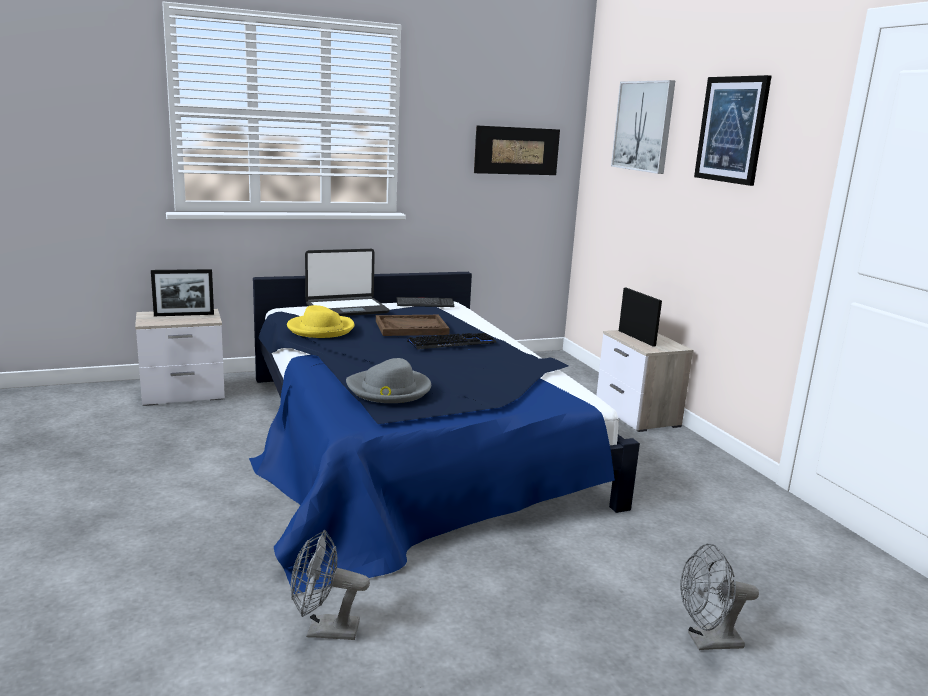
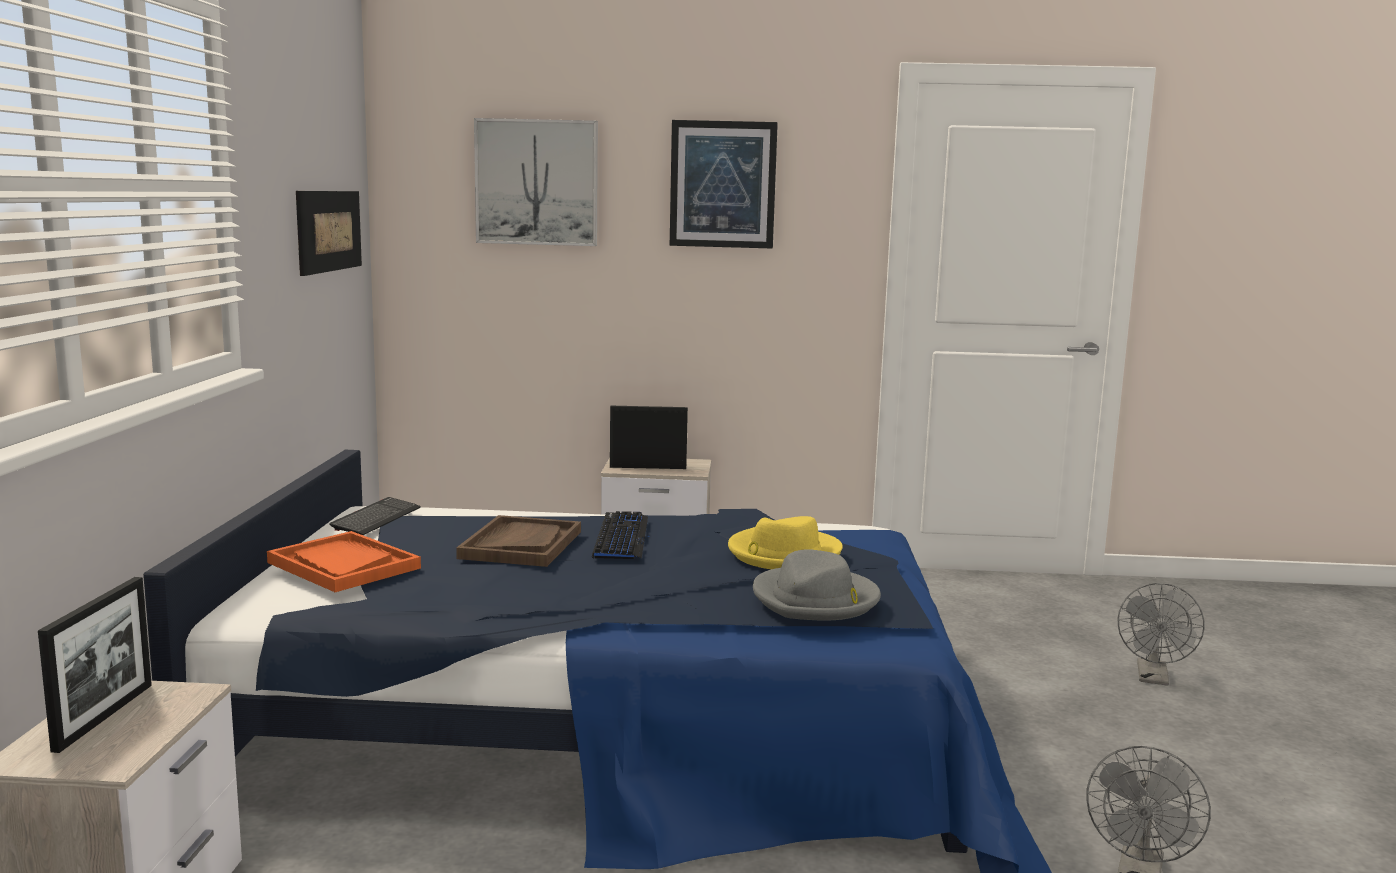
camera: 65 degrees left, 5 degrees down
(321, 329) = (466, 597): yellow hat -> yellow hat (783, 554)
(346, 308) = (343, 565): laptop -> orange tray

